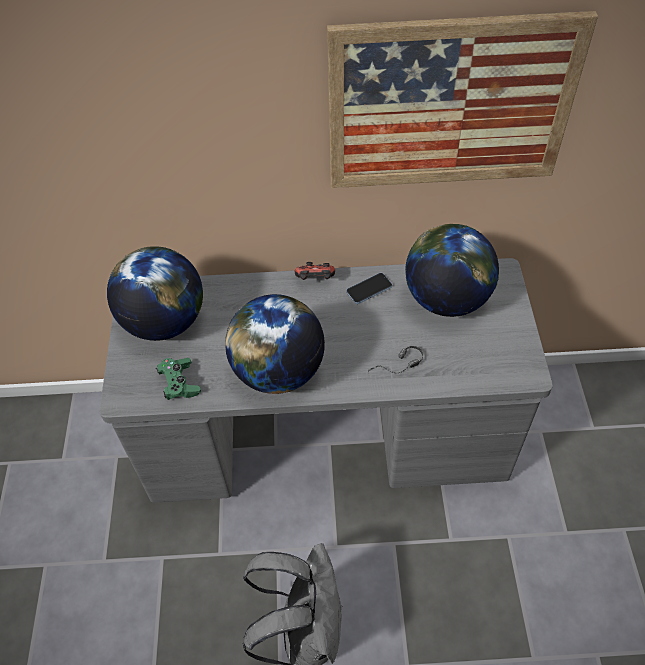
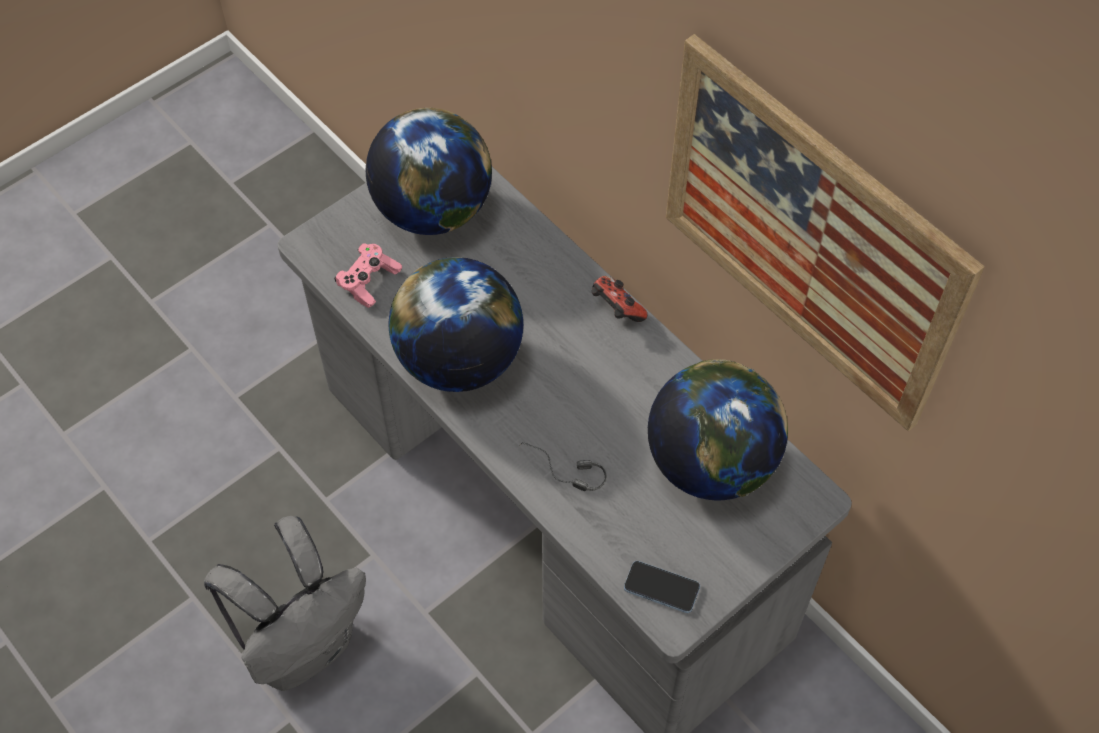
camera: 50 degrees right, 5 degrees up
(179, 383) = (368, 281): green game controller -> pink game controller
(369, 289) = (653, 372): phone -> phone (661, 588)

